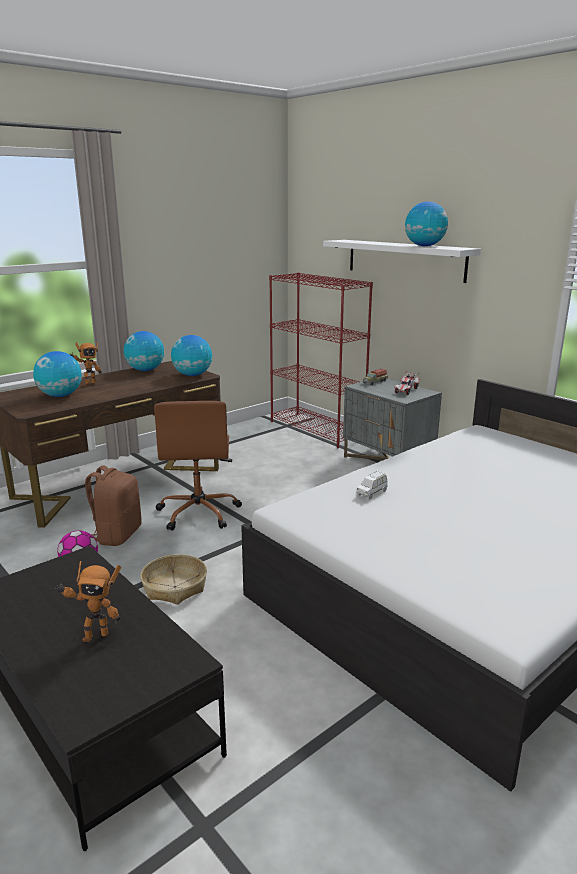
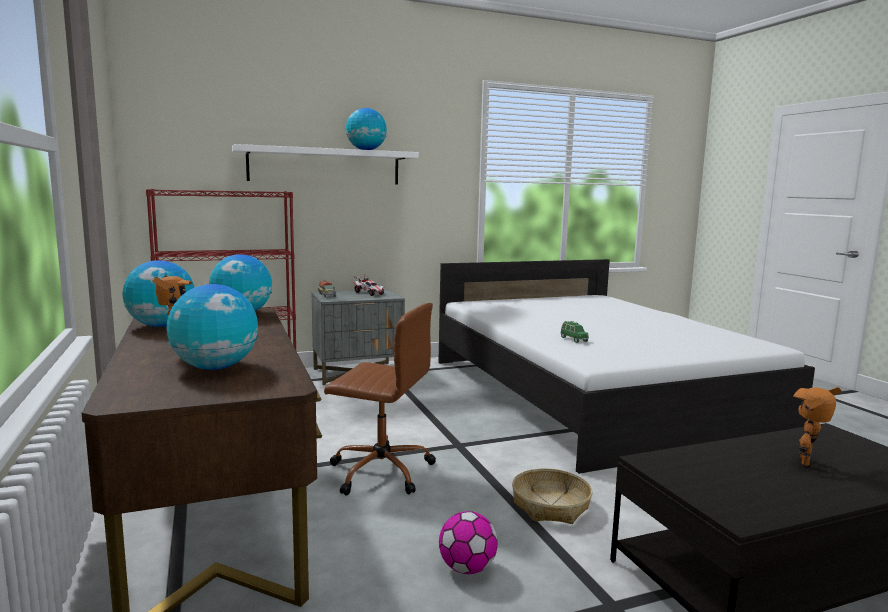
camera: 70 degrees left, 10 degrees down
(95, 635) = (808, 463): toy robot -> toy robot turned 150 degrees counterclockwise
(117, 535) = (394, 532): brown backpack -> none
(372, 493) = (573, 339): white toy car -> green toy car

